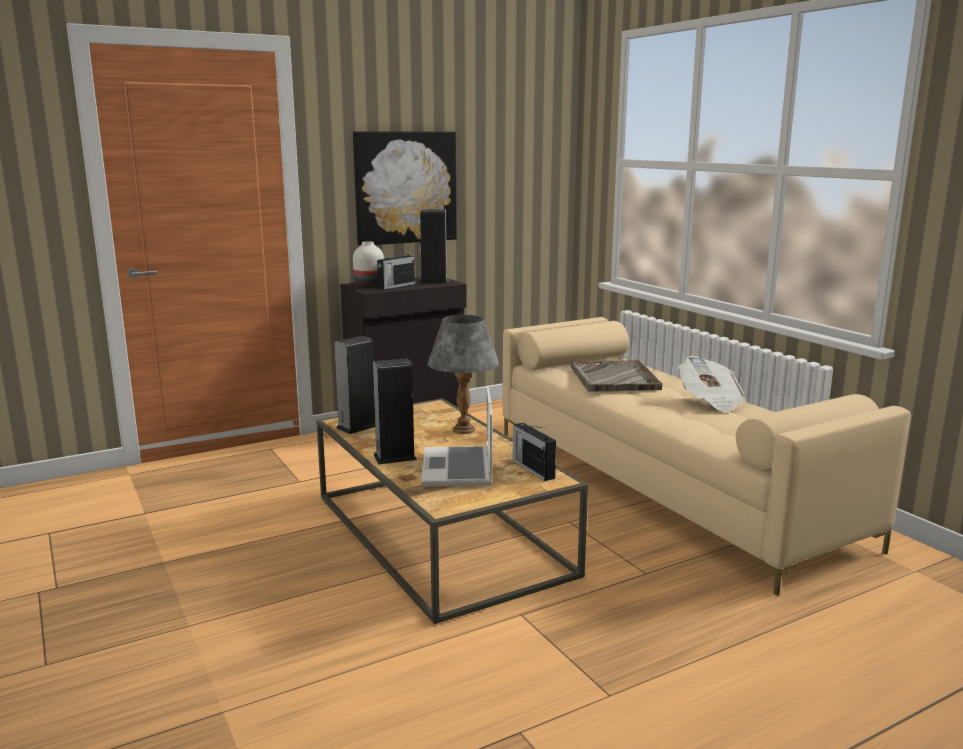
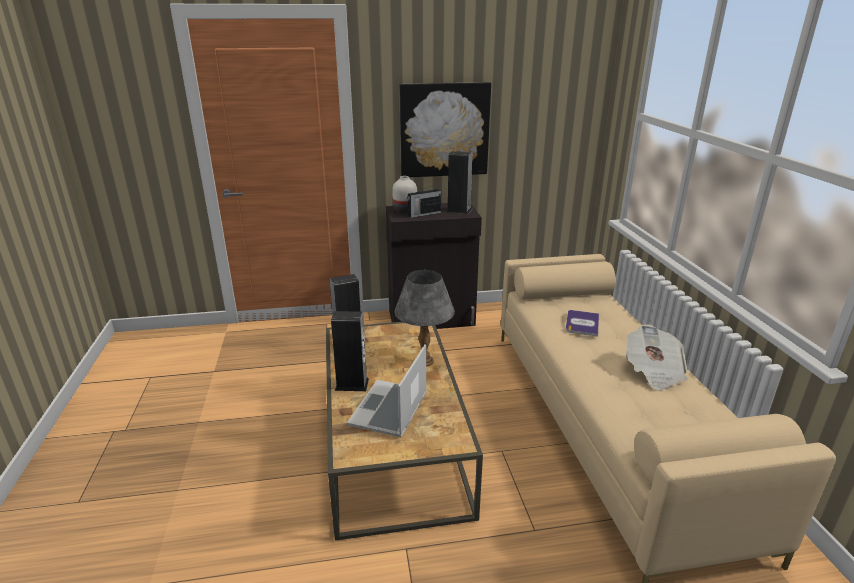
camera: 20 degrees right, 10 degrees up
(532, 469) = (448, 423): radio -> none
(614, 378) = (582, 323): grey tray -> book

